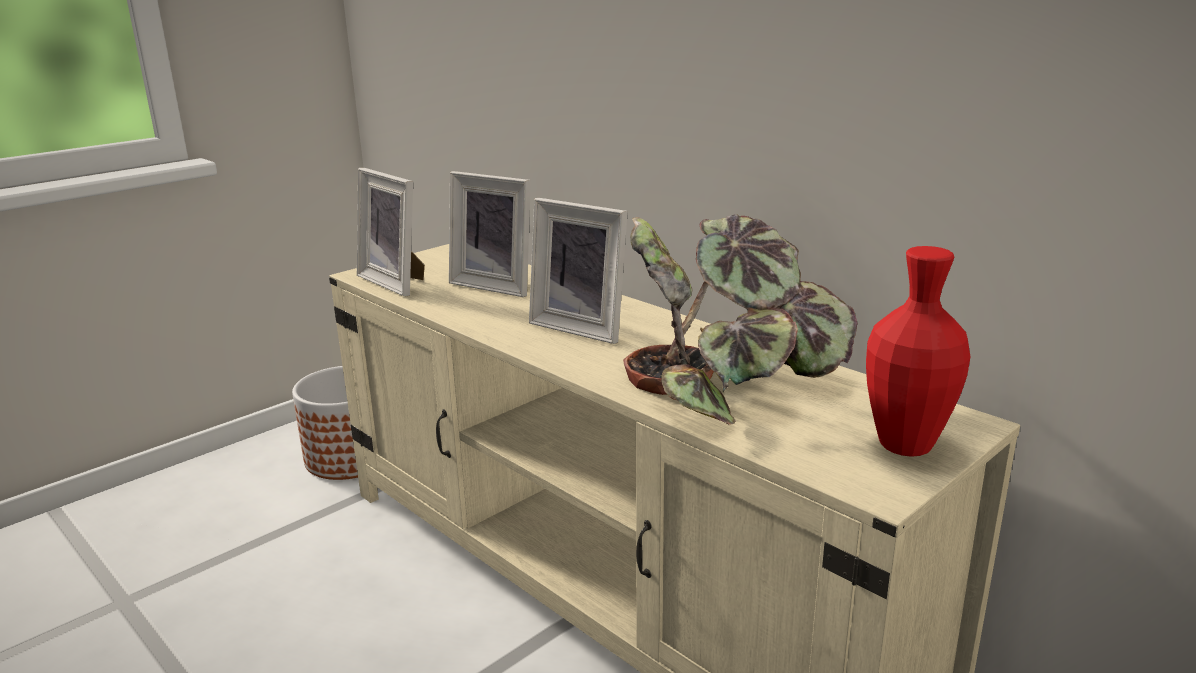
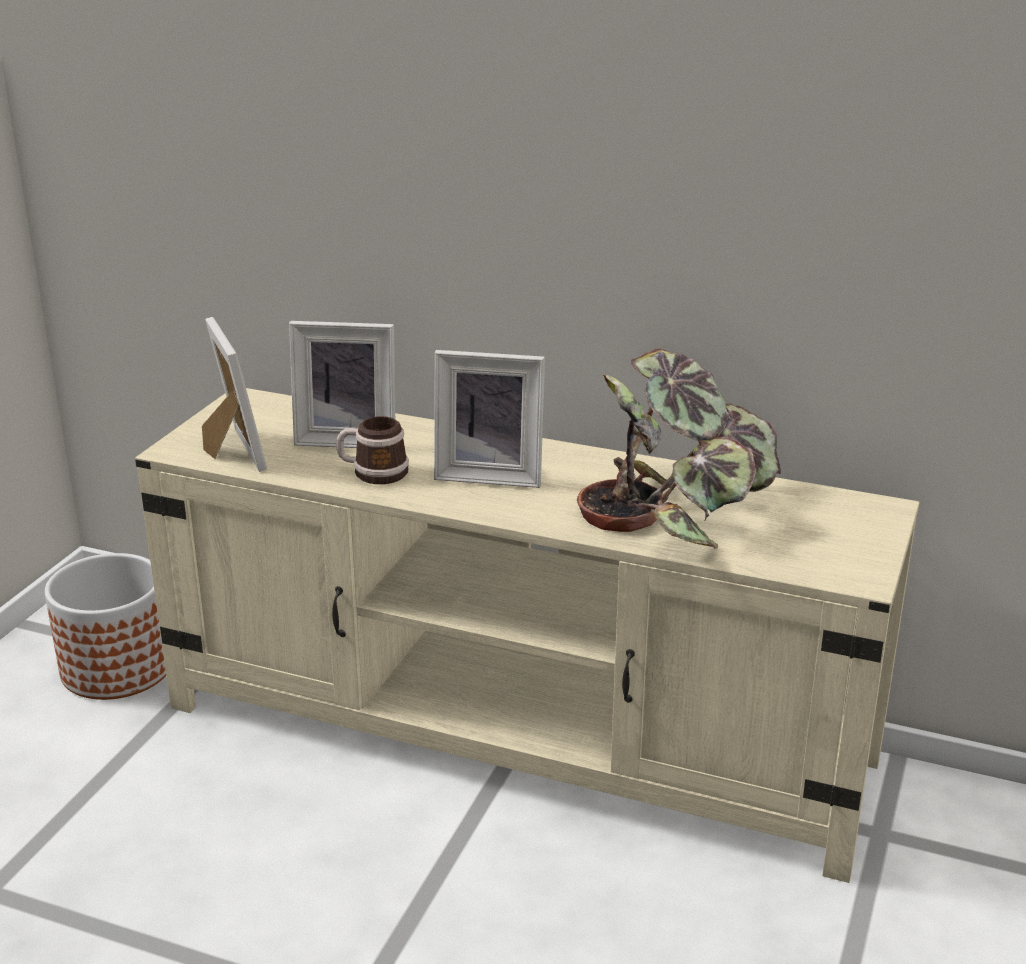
camera: 25 degrees left, 5 degrees up
(397, 282) = (231, 453): picture frame -> picture frame turned 135 degrees counterclockwise
(486, 310) = (373, 472): none -> mug
(905, 446) = (853, 538): red vase -> none

